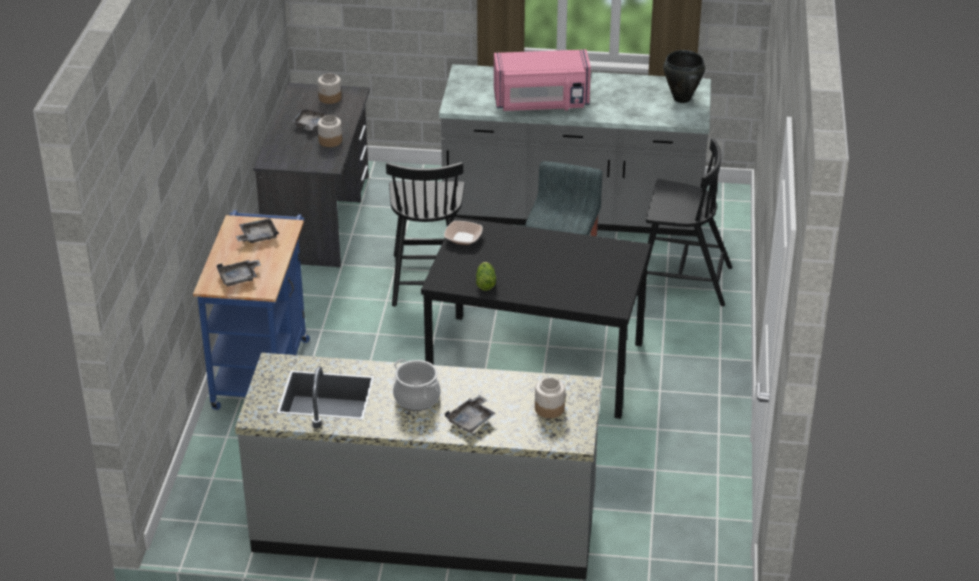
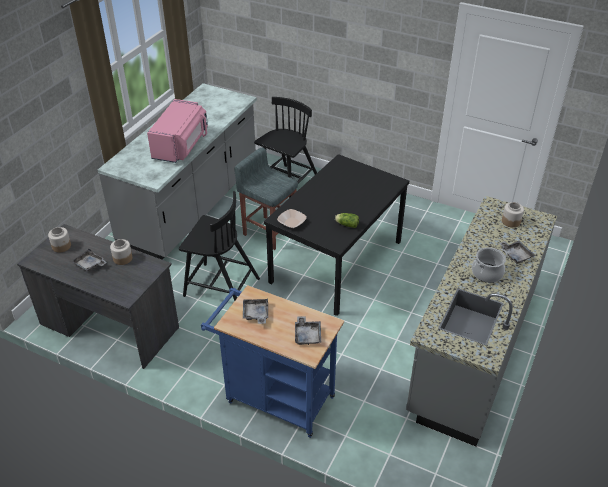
camera: 70 degrees left, 5 degrees up
(681, 99) = (217, 97): black cooking pot -> none

